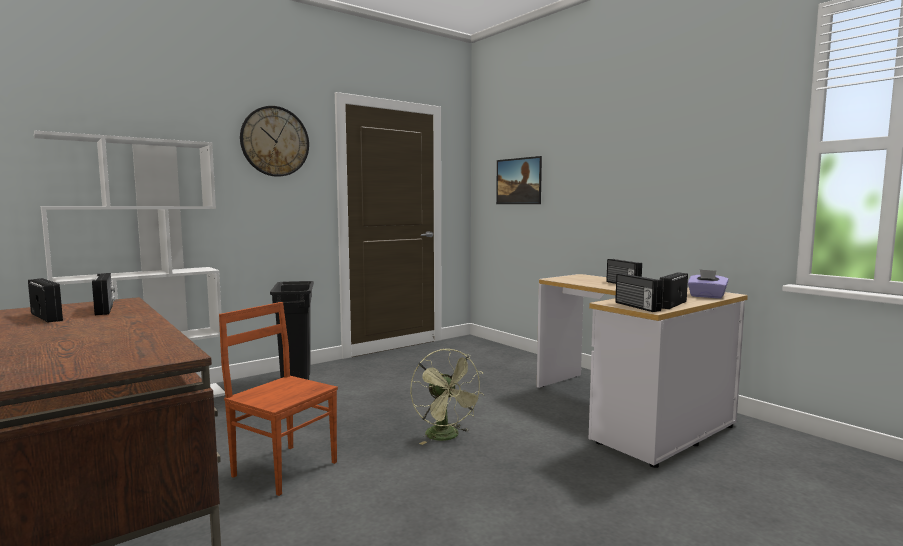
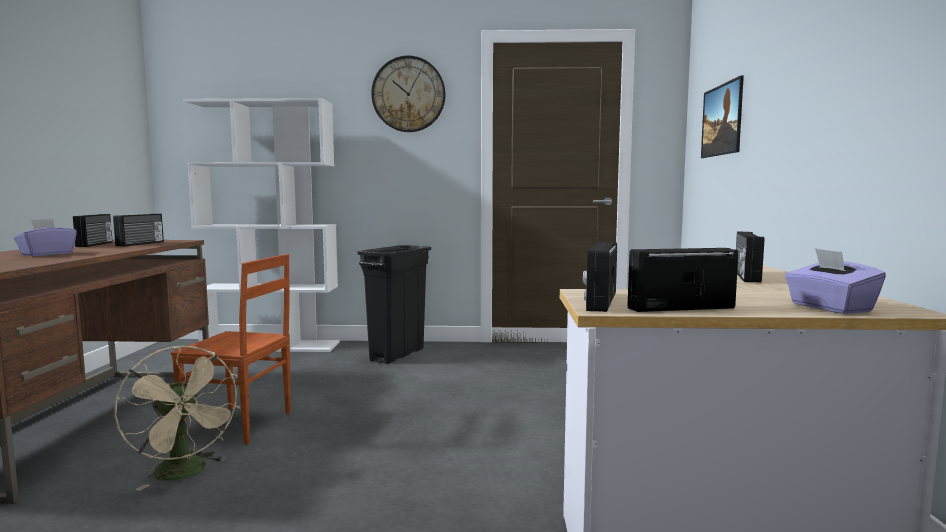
camera: 40 degrees right, 0 degrees up
(90, 333) = (47, 254): none -> purple tissue box
(285, 468) = (239, 425): brown chair -> brown chair turned 120 degrees clockwise
(325, 510) = (186, 473): none -> beige fan
(447, 437) = (413, 448): green fan -> none

